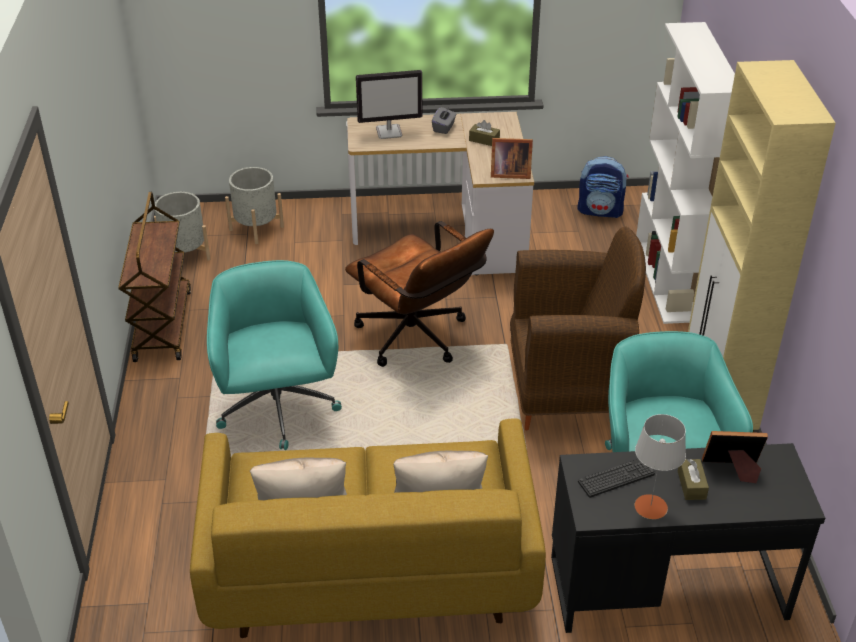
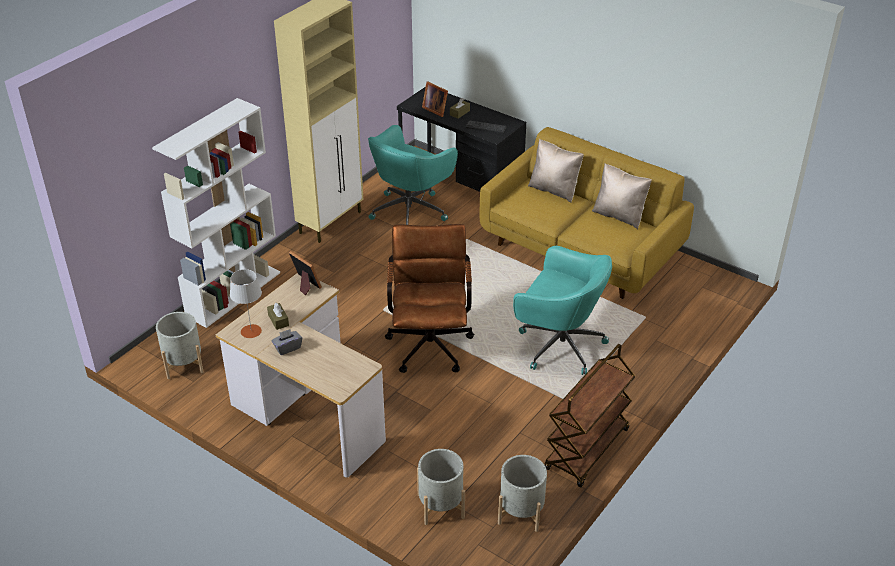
camera: 140 degrees left, 0 degrees up
(278, 409) = (558, 345): turquoise office chair -> turquoise office chair turned 90 degrees counterclockwise
(389, 132) = (330, 367): monitor -> none
(567, 391) = (387, 268): brown armchair -> none
(600, 211) = (183, 364): backpack -> grey planter
(650, 507) = (486, 114): grey table lamp -> grey table lamp (251, 331)

